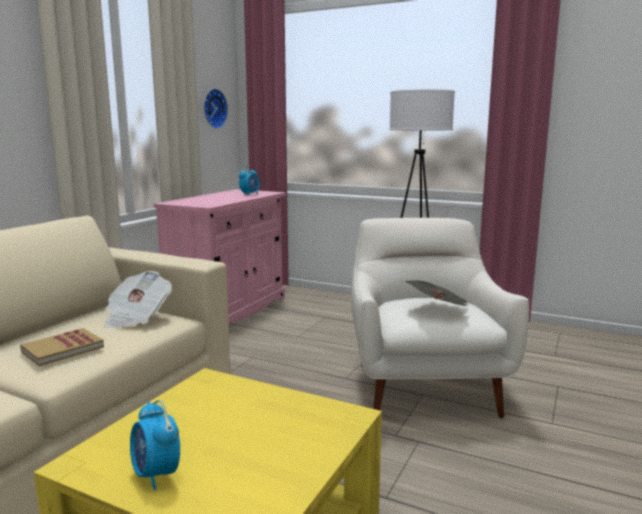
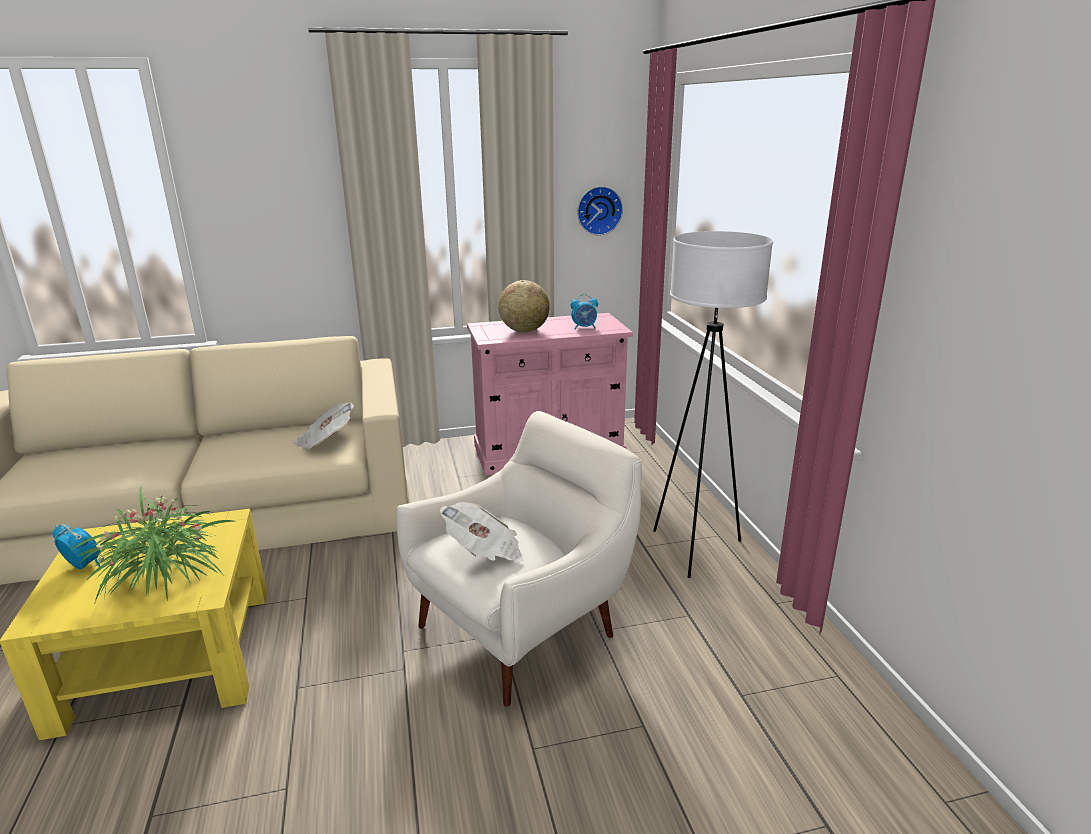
camera: 50 degrees right, 10 degrees up
(63, 349) = (241, 451): book -> none
(156, 475) = (84, 565): alarm clock -> alarm clock turned 105 degrees clockwise
(215, 200) = (524, 331): none -> globe
(266, 429) = (162, 573): none -> potted plant

